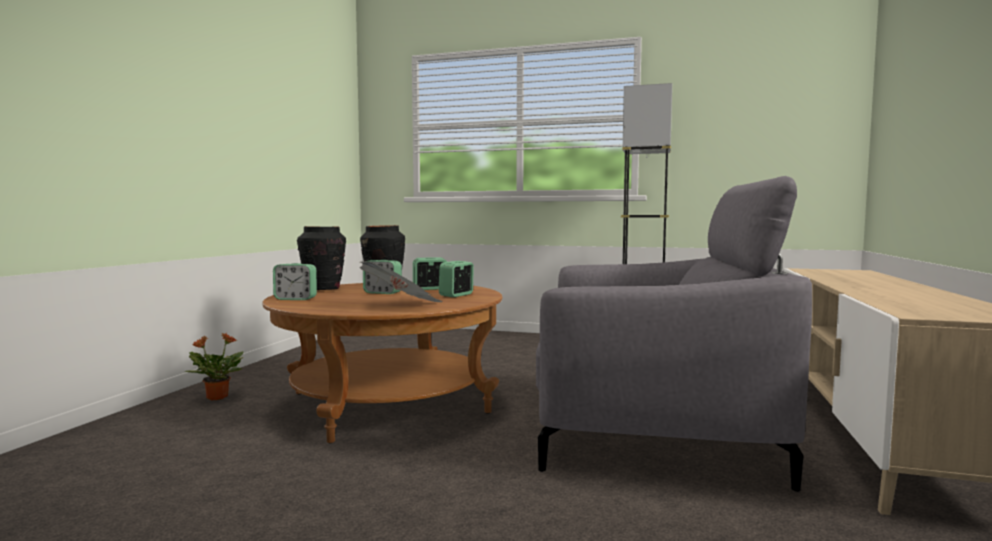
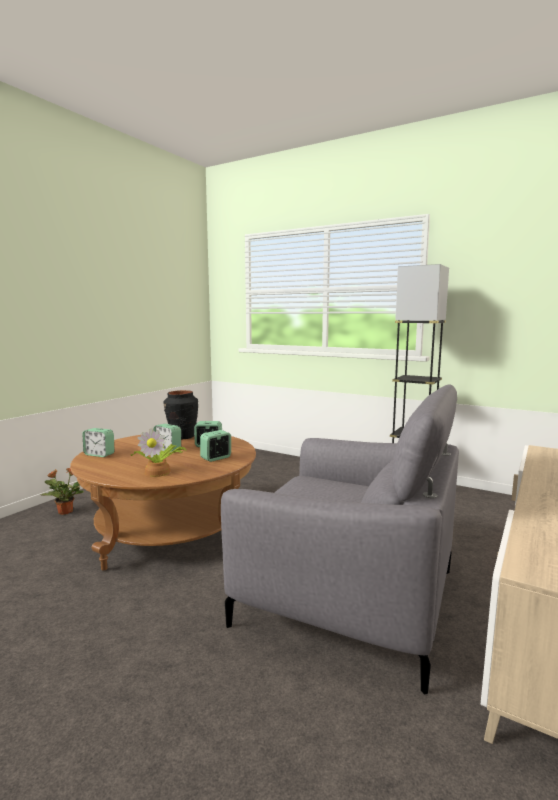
camera: 15 degrees right, 5 degrees up
(323, 289) = (134, 440): black vase -> none
(402, 305) = (159, 471): newspaper -> potted plant

